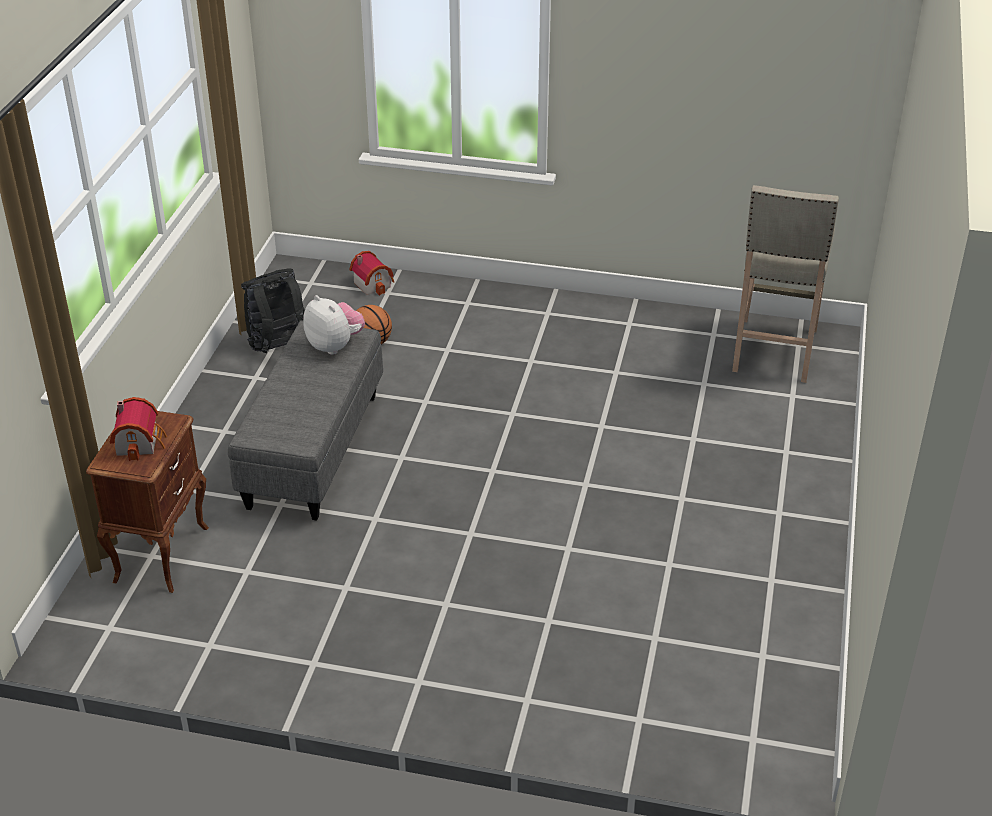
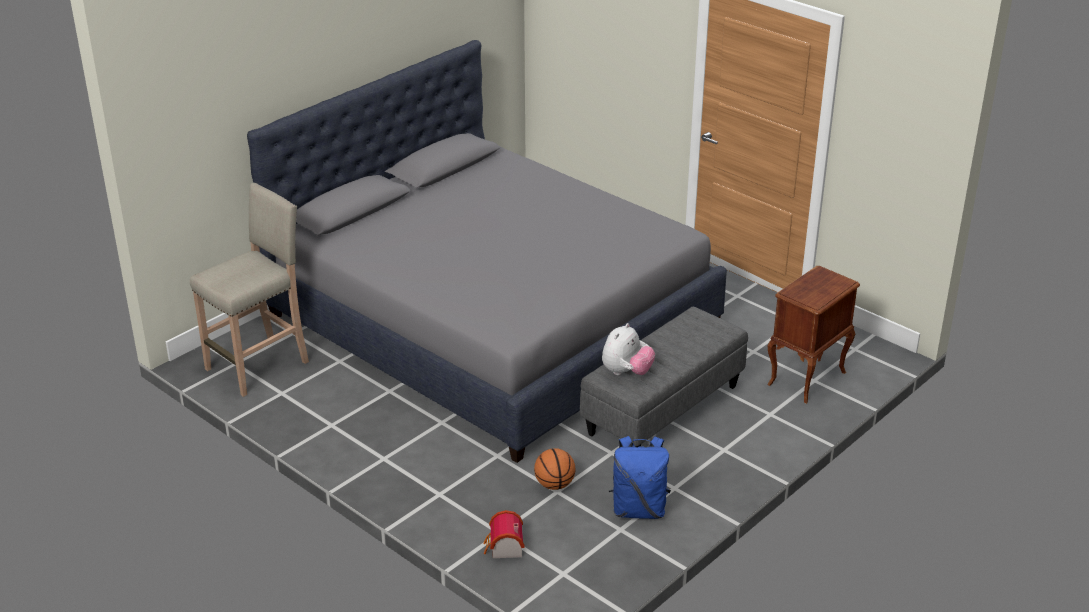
camera: 150 degrees left, 5 degrees down
(140, 442) = (818, 286): toy house -> none
(278, 348) = (639, 509): black backpack -> blue backpack
(335, 346) = (626, 372): plush toy -> plush toy turned 135 degrees counterclockwise
(598, 493) = (492, 321): none -> grey bed

